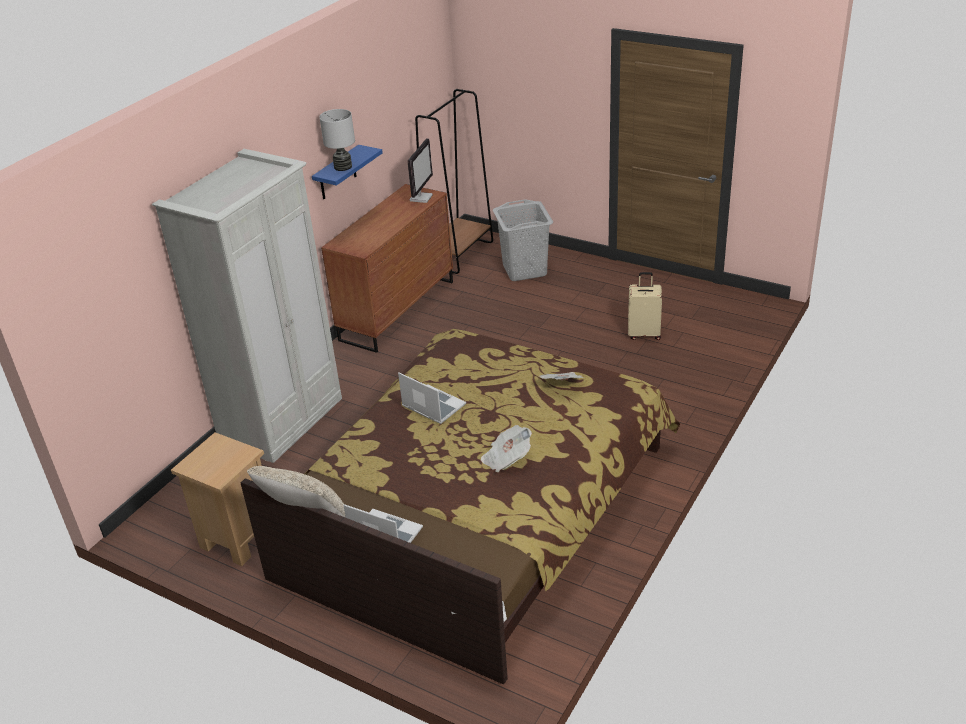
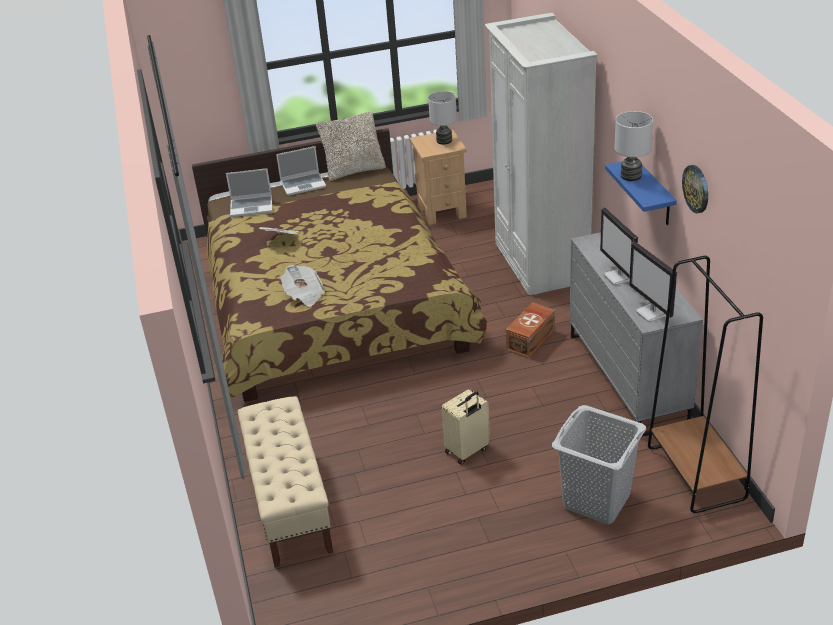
camera: 135 degrees right, 0 degrees up
(207, 458) = (444, 141): none -> grey table lamp
(372, 108) = (696, 188): none -> wall clock
(394, 222) = (619, 277): none -> monitor
(396, 310) = (628, 378): brown dresser -> grey dresser
(401, 366) = (531, 340): none -> brown storage box
(432, 406) = (375, 237): laptop -> laptop (252, 206)
(644, 334) = (371, 500): beige suitcase -> beige suitcase (467, 451)
(698, 359) = (289, 503): none -> beige bench

